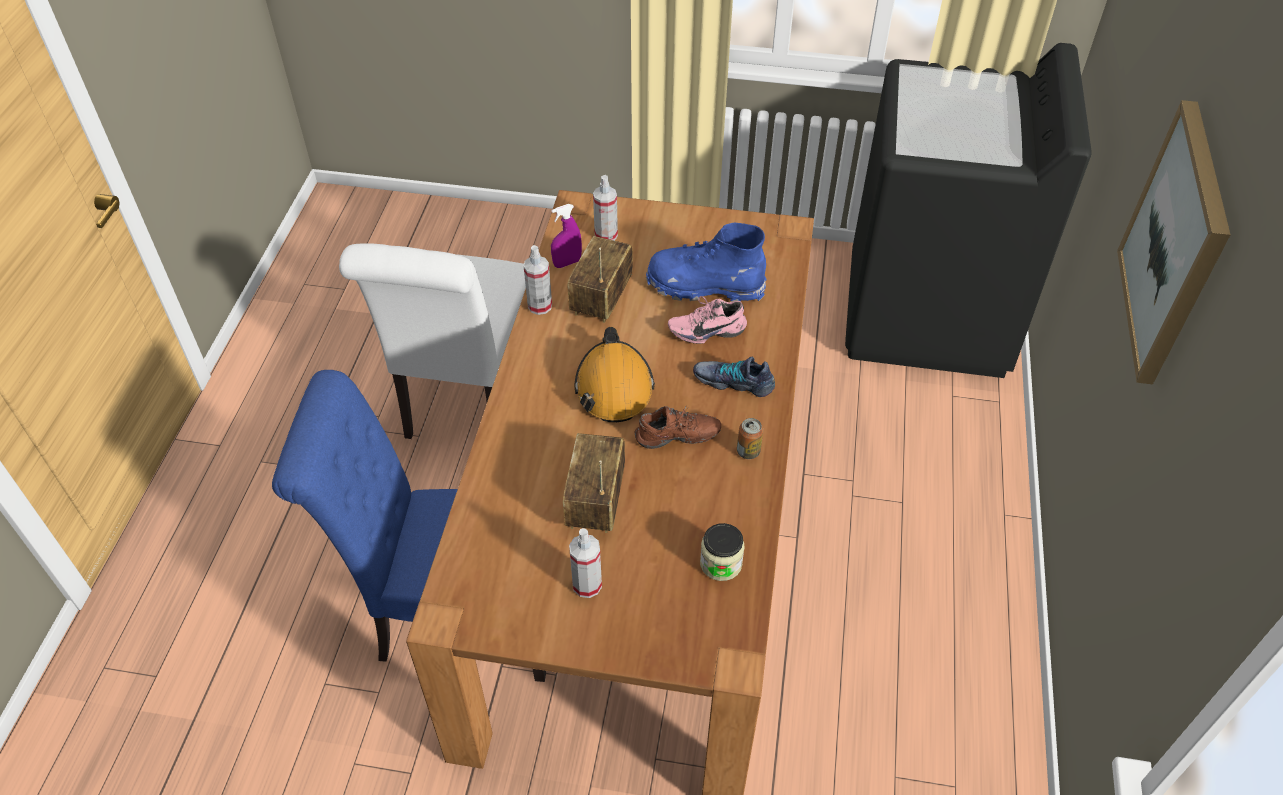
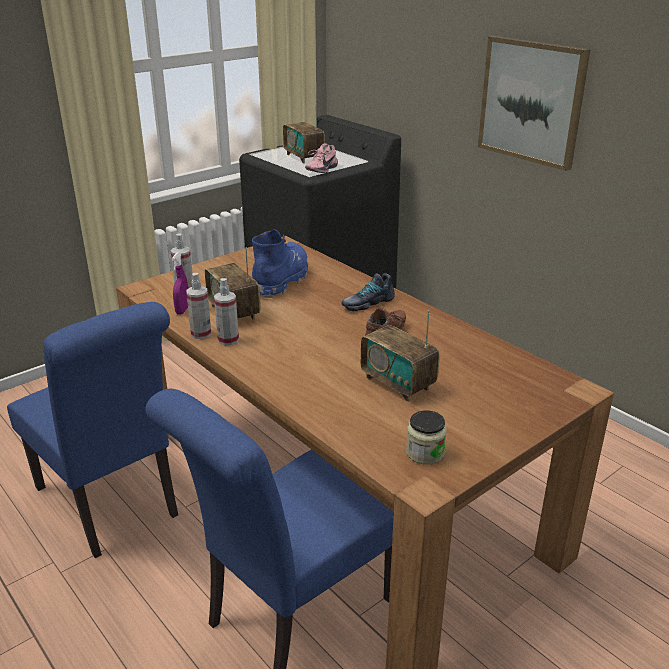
camera: 50 degrees left, 20 degrees down
(467, 398) = (112, 505): white chair -> blue chair
(587, 585) = (463, 415): spray bottle -> spray bottle (228, 340)
(614, 387) = (312, 338): orange hard hat -> none
(705, 286) = (281, 280): blue boot -> blue boot turned 150 degrees clockwise
(706, 330) = (315, 294): pink shoe -> pink shoe (320, 170)
(721, 563) = (500, 363): jar -> jar (425, 453)
(748, 451) = (426, 320): can -> none
(952, 110) = (304, 157): none -> radio

